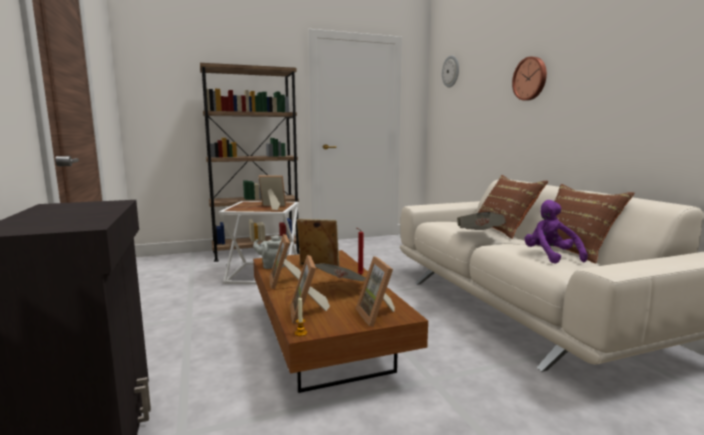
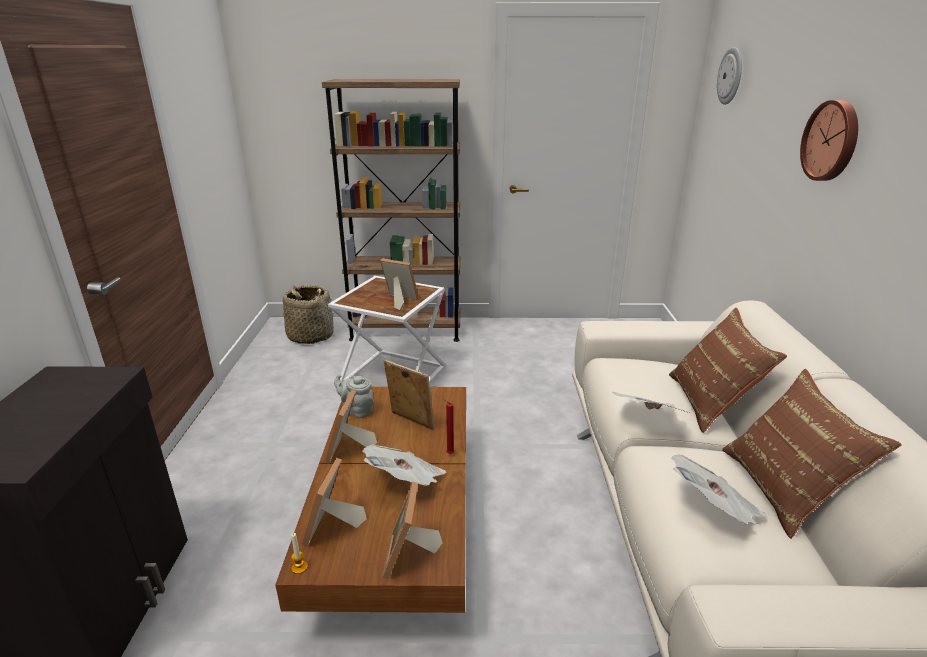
camera: 20 degrees right, 15 degrees up
(179, 262) = (310, 336): none -> basket
(550, 256) = (714, 509): purple plush toy -> newspaper

